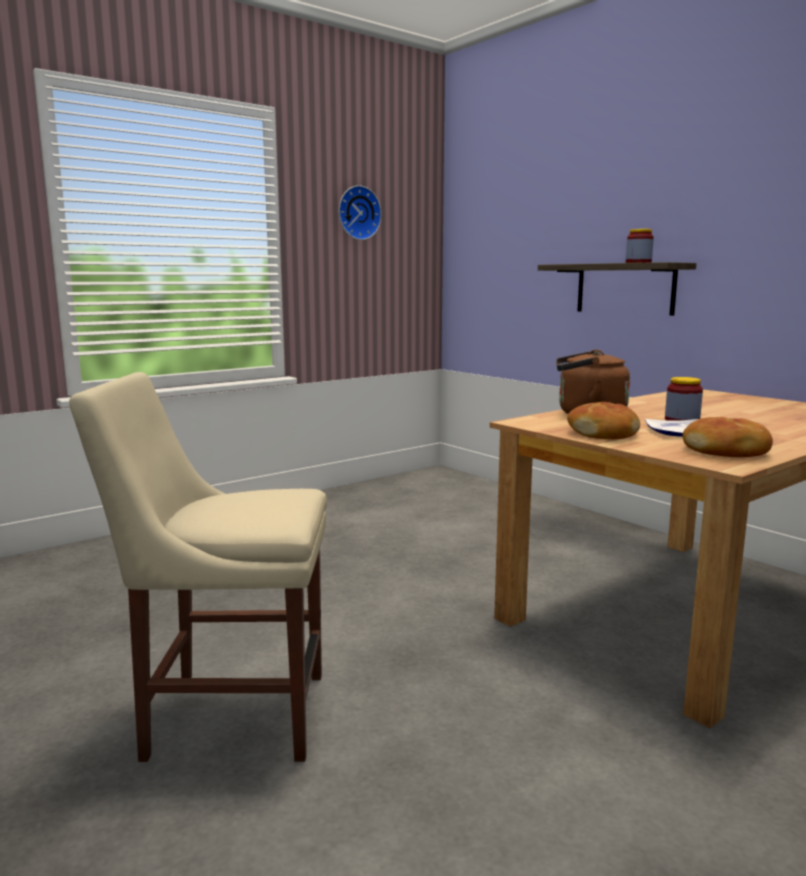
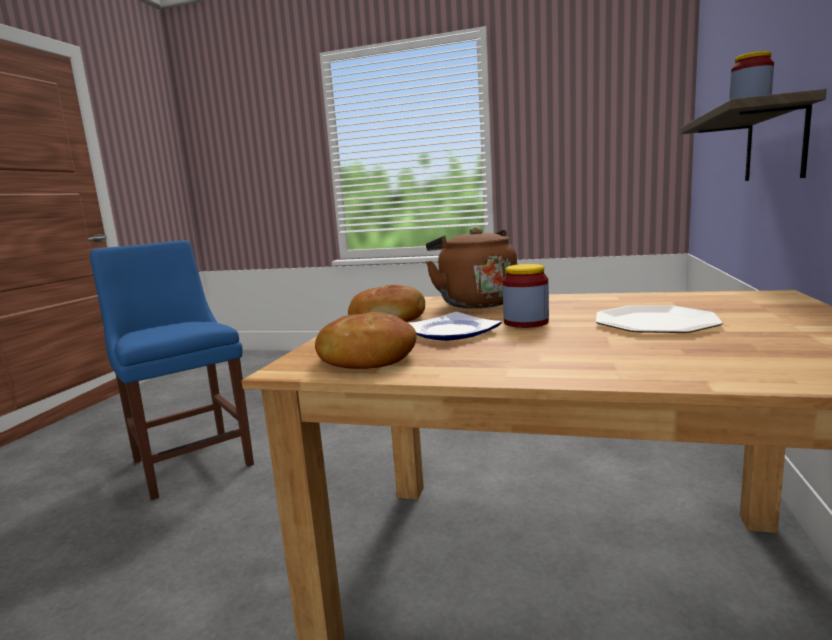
camera: 55 degrees right, 0 degrees up
(228, 714) = (191, 460): beige chair -> blue chair
(357, 213) = (574, 101): wall clock -> none
(727, 410) = (653, 322): none -> plate

